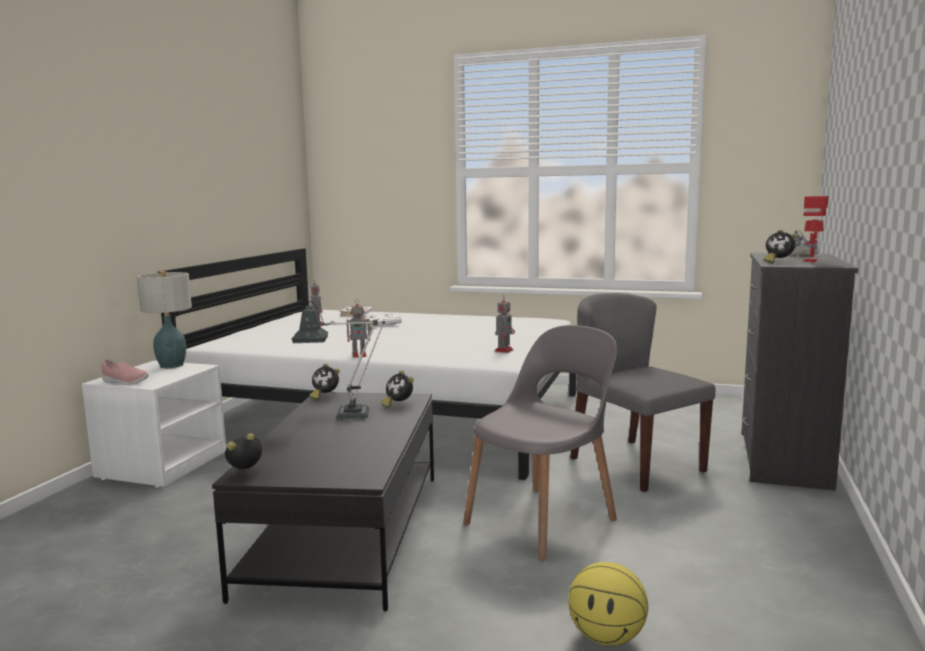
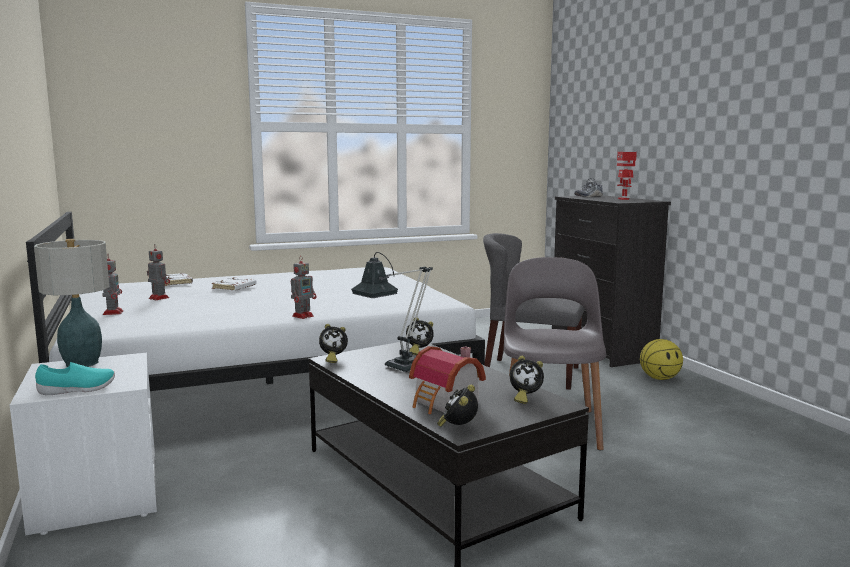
camera: 40 degrees left, 0 degrees up
(125, 382) = (77, 390): pink shoe -> turquoise shoe
(295, 451) = (445, 403): none -> toy house
(504, 350) = (415, 294): toy robot -> toy robot (113, 312)
(607, 638) = (720, 478): basketball -> basketball (660, 378)
(778, 262) = (612, 200): alarm clock -> alarm clock (524, 398)

